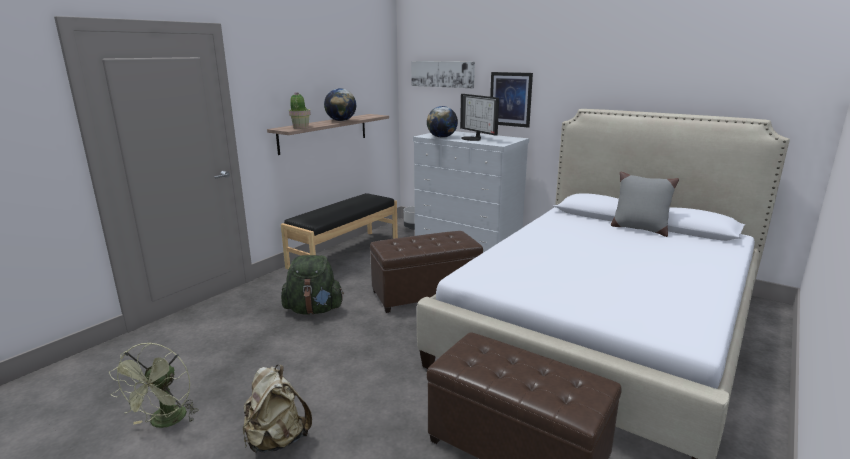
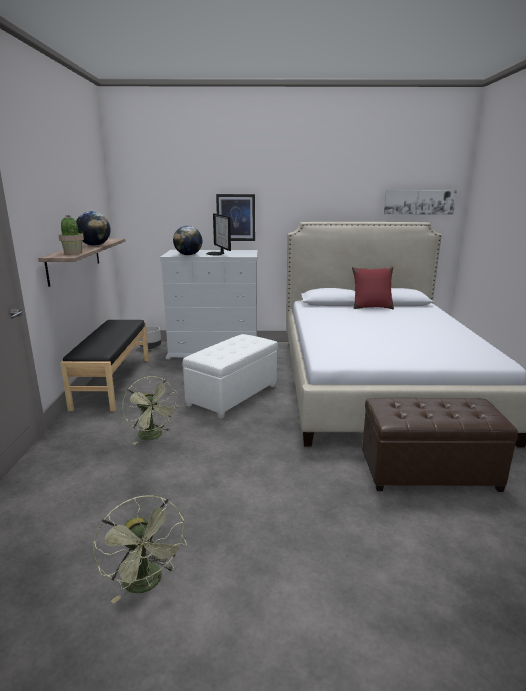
camera: 35 degrees left, 0 degrees up
(277, 440) = (272, 544): beige backpack -> none
(314, 310) = (153, 436): green backpack -> green fan
(425, 294) = (233, 395): brown ottoman -> white ottoman
(442, 74) = (163, 197): picture -> picture (419, 202)
(473, 138) = (217, 253): monitor -> monitor turned 45 degrees clockwise
(639, 229) = (371, 307): grey pillow -> red pillow

